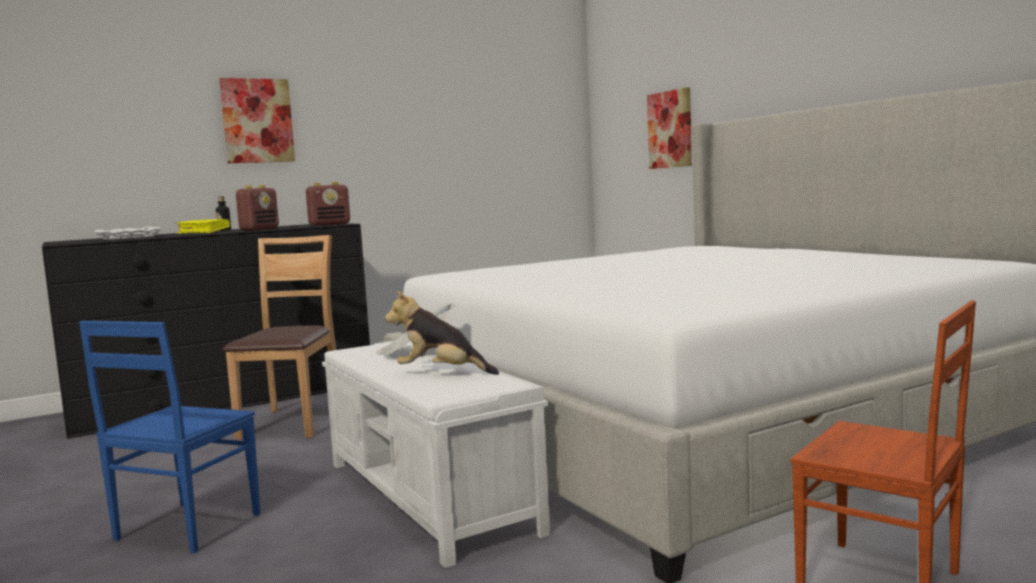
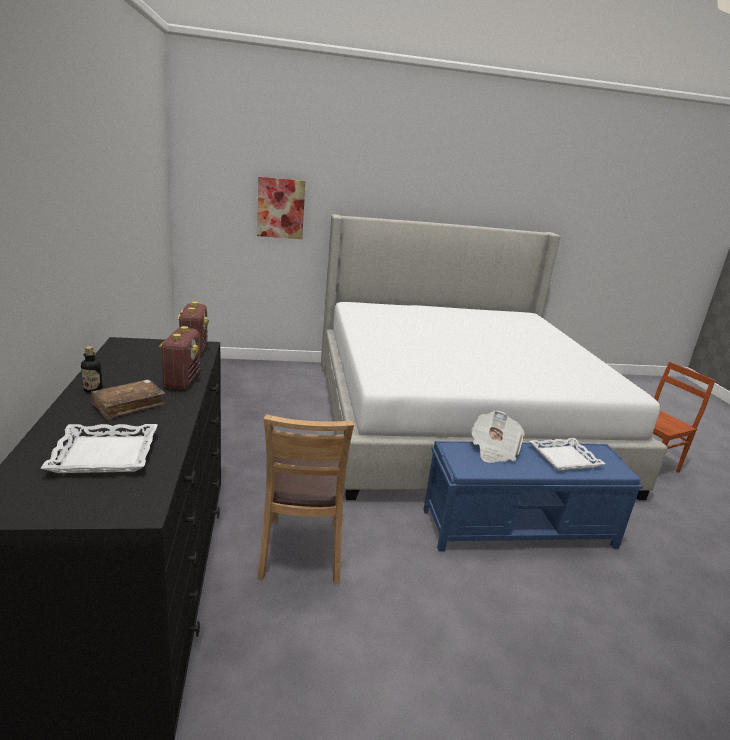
camera: 70 degrees left, 15 degrees up
(185, 527) = (532, 642): blue chair -> none
(203, 232) = (128, 405): yellow book -> brown book
(257, 121) = (63, 226): picture -> none
(259, 229) = (182, 380): radio -> radio turned 45 degrees clockwise
(293, 422) = (302, 550): brown chair -> brown chair turned 120 degrees counterclockwise
(429, 496) = (520, 528): white bench -> blue bench
(441, 373) = (564, 458): plush toy -> white tray

